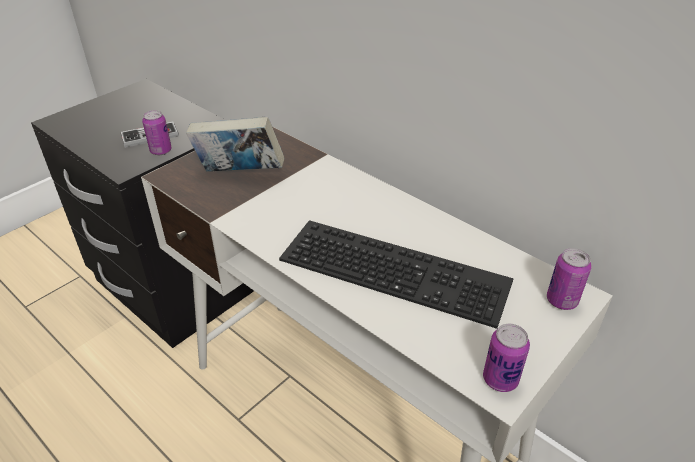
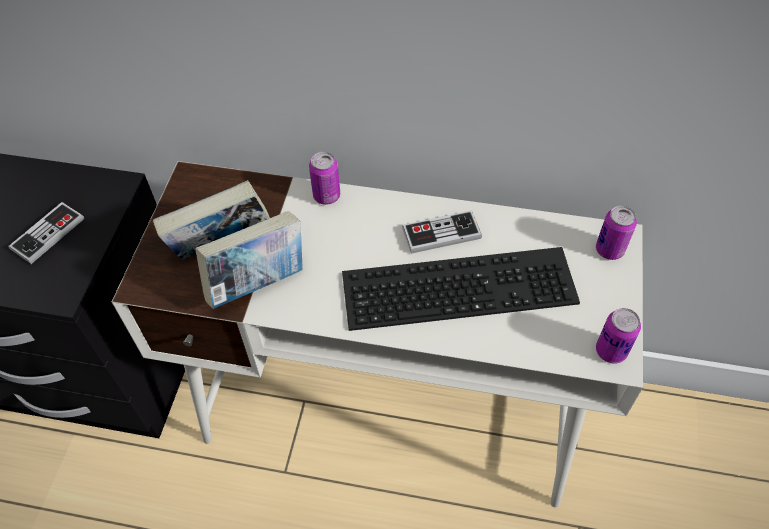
camera: 30 degrees left, 15 degrees up
(161, 151) = (81, 249): can -> can (326, 196)
(243, 204) = (258, 283): none -> book
(411, 229) = (441, 233): none -> game controller

